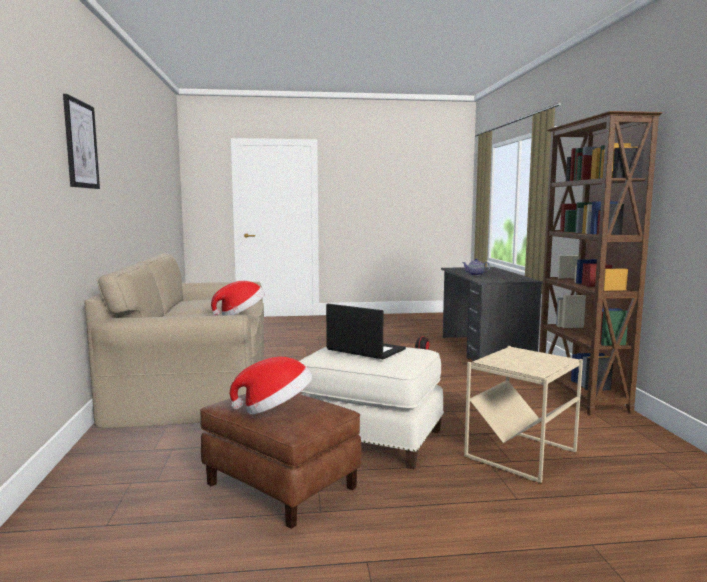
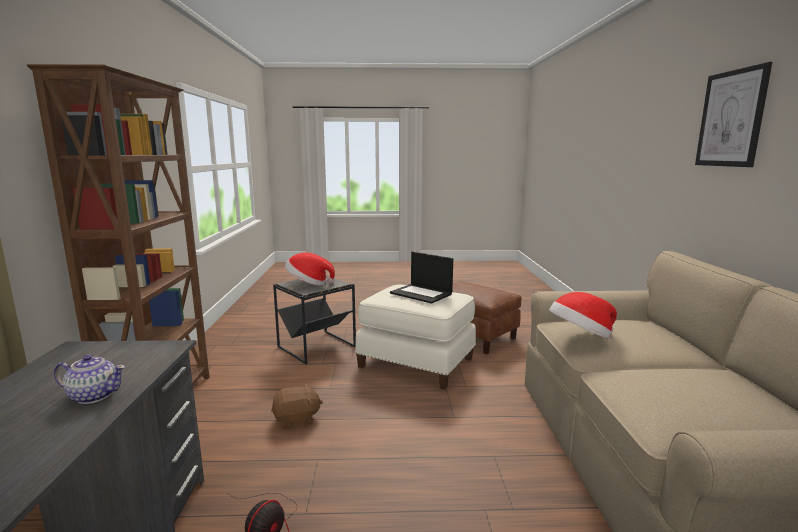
camera: 175 degrees left, 5 degrees up
(275, 409) = (474, 287): hat -> hat (308, 283)
(457, 391) = (296, 419): none -> brown plush toy
(519, 454) = (317, 347): beige side table -> black side table

